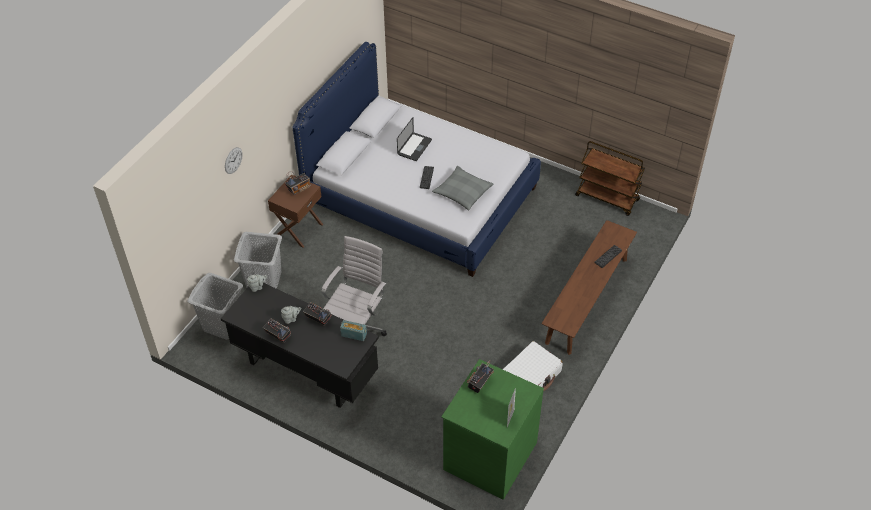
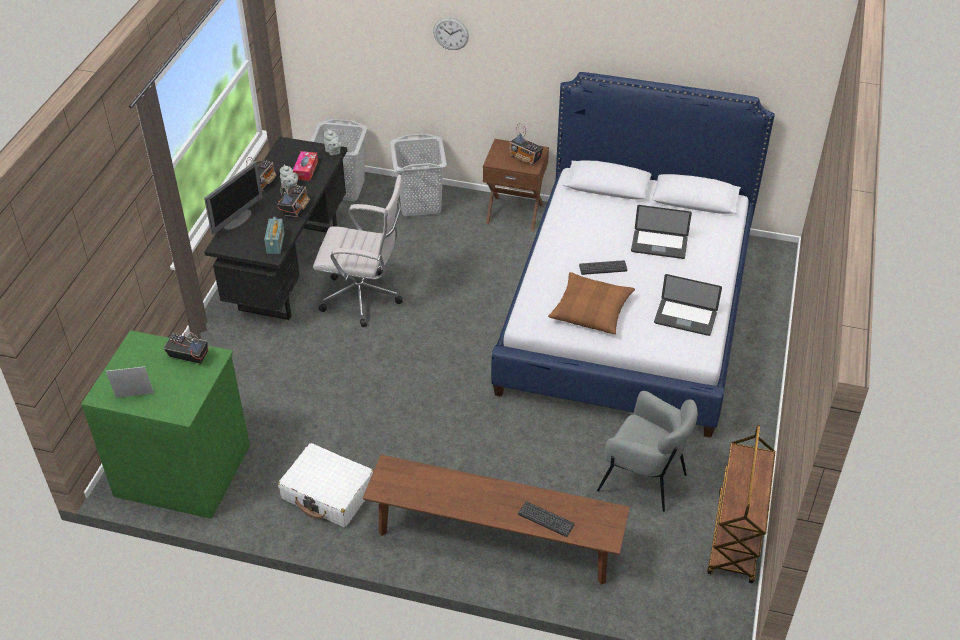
camera: 75 degrees right, 5 degrees down
(273, 306) = (306, 170): none -> tissue box
(317, 354) = (238, 220): none -> monitor
(462, 192) = (591, 310): grey pillow -> brown pillow
(483, 153) = (685, 318): none -> laptop
(558, 224) = (644, 479): none -> grey armchair

